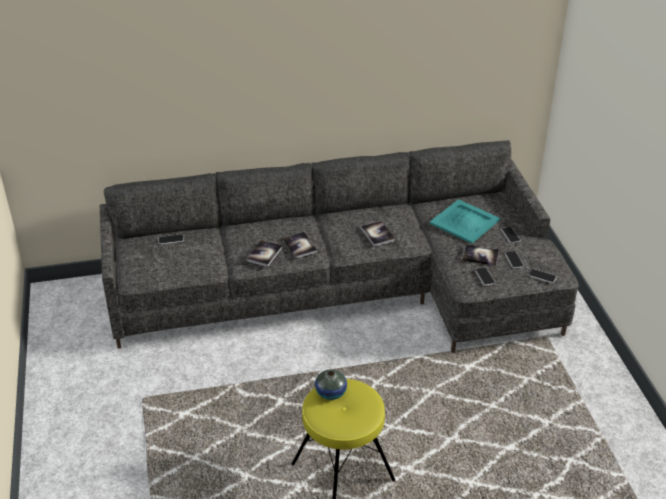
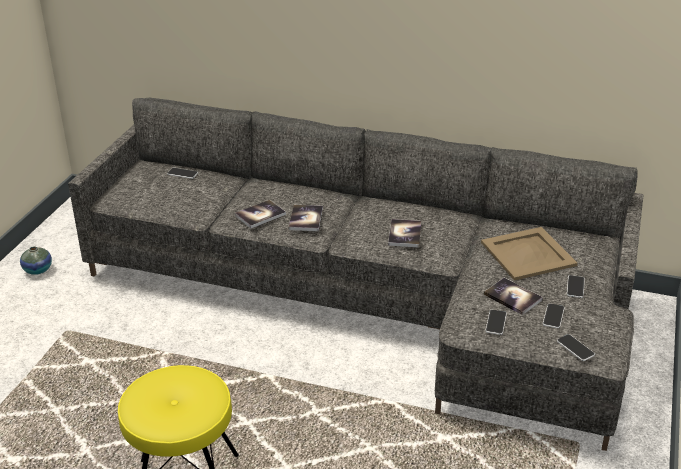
camera: 30 degrees right, 5 degrees down
(331, 393) = (175, 378): vase -> vase (38, 270)
(464, 221) = (528, 253): turquoise tray -> beige tray

